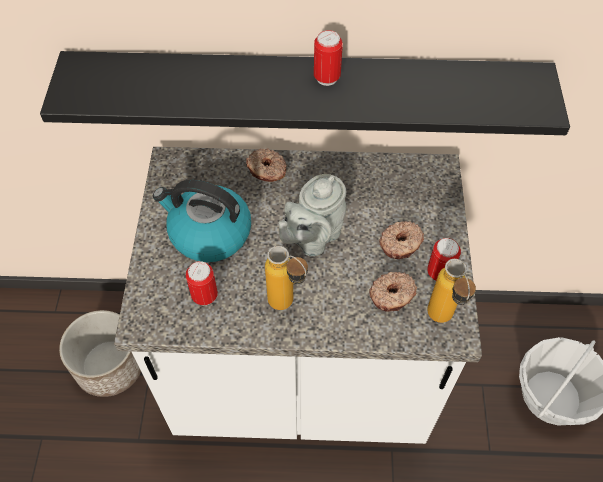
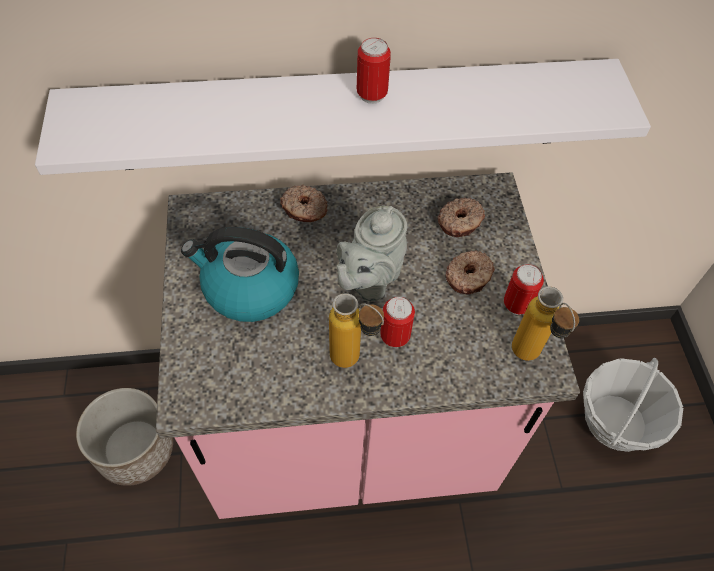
camera: 10 degrees left, 0 degrees up
(205, 296) = (256, 361): can -> can (395, 337)
(301, 378) = (351, 435): white counter -> pink counter
(305, 92) = (342, 116): black shelf -> white shelf
(392, 295) = (470, 336): donut -> donut (460, 222)

